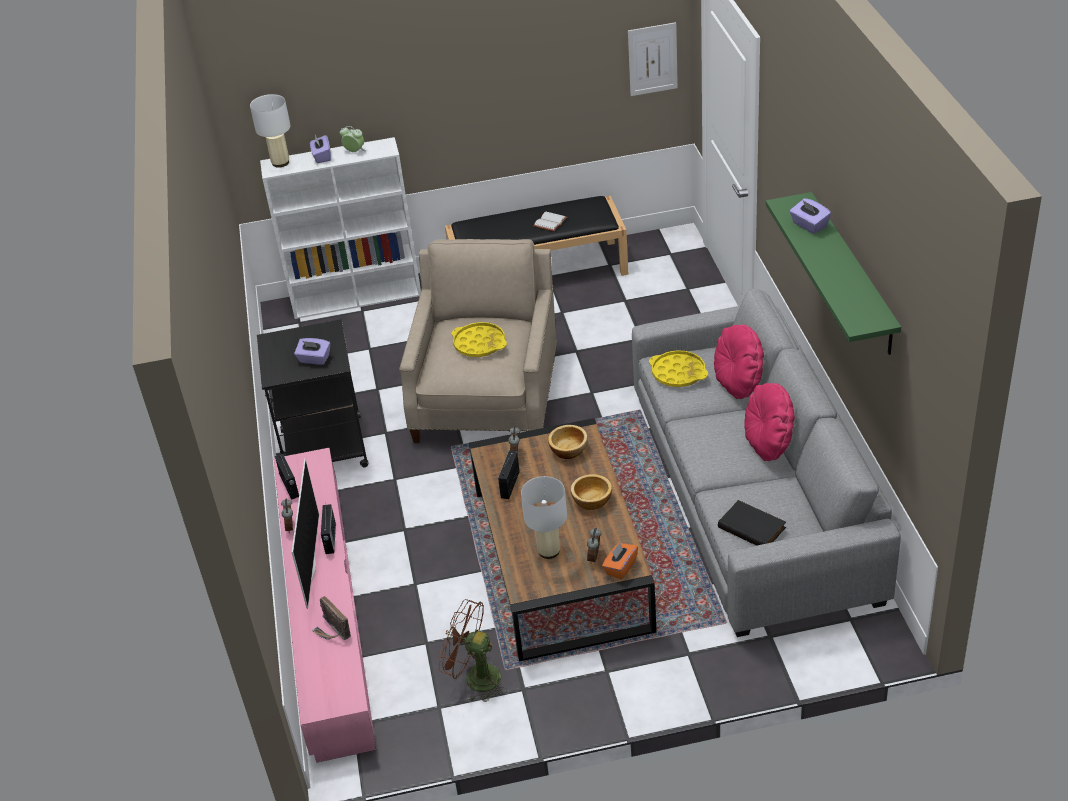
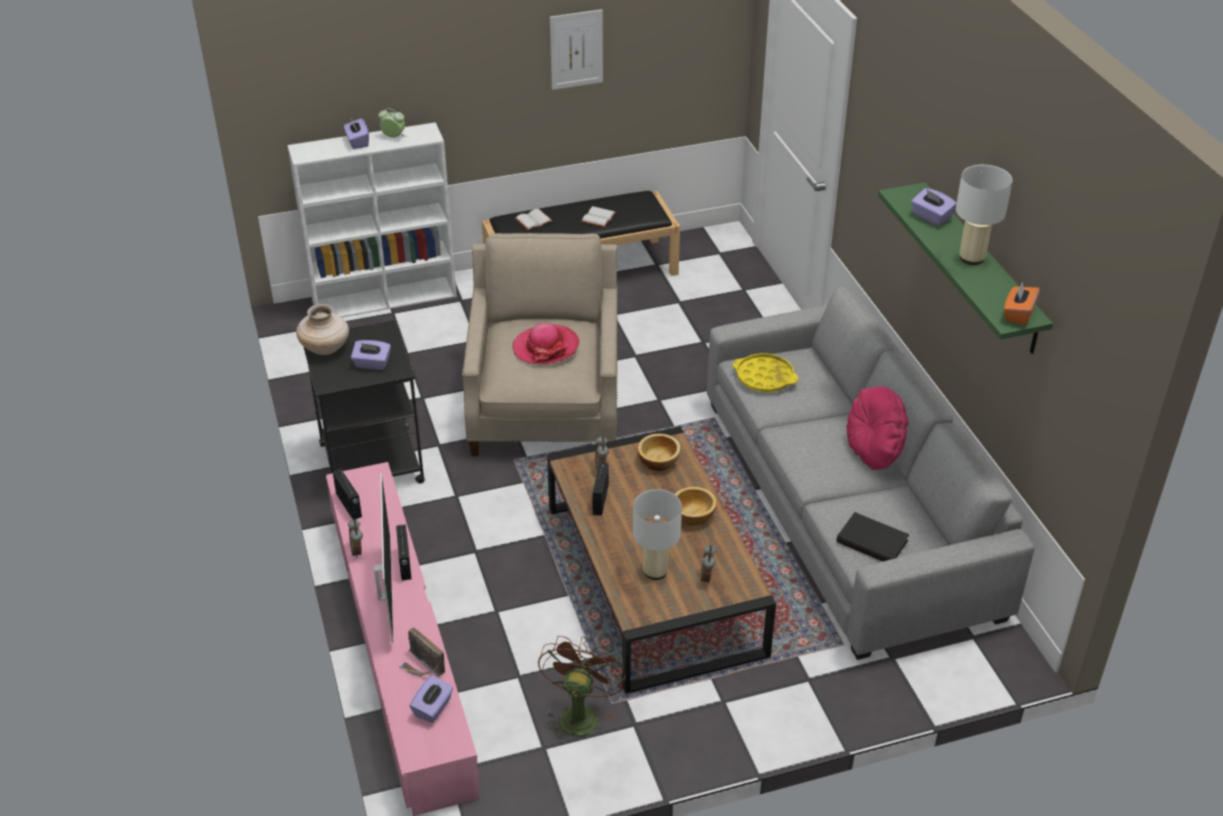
camera: 10 degrees left, 0 degrees up
(276, 345) = (325, 348): none -> beige vase
(280, 162) = (311, 148): white table lamp -> white table lamp (971, 258)
(336, 668) = (433, 708): none -> purple tissue box
(475, 678) = (579, 713): brown fan -> brown fan turned 90 degrees clockwise
(479, 344) = (546, 347): yellow tray -> hat
(490, 225) = (533, 220): none -> white book
(620, 567) = (736, 588): orange tissue box -> orange tissue box (1018, 314)
(652, 59) = (710, 44): picture -> picture (576, 49)
(738, 385) = (829, 390): pink pillow -> none

